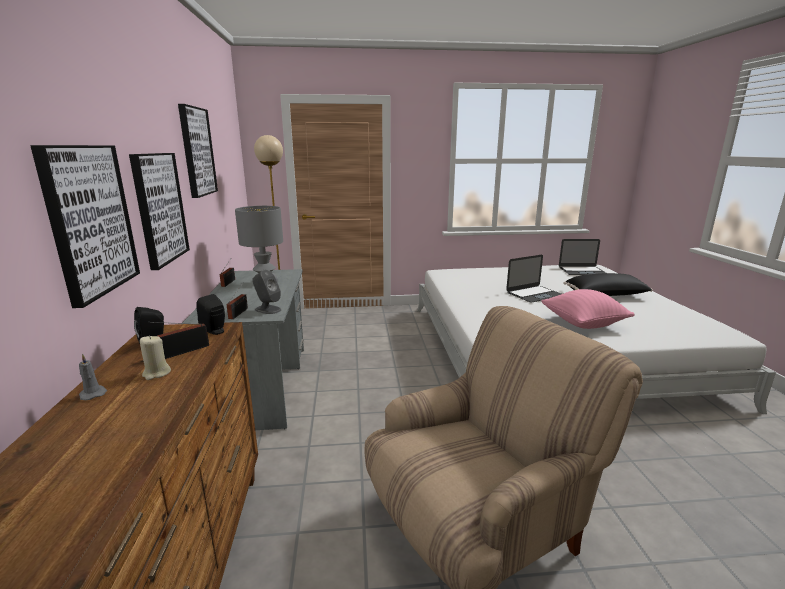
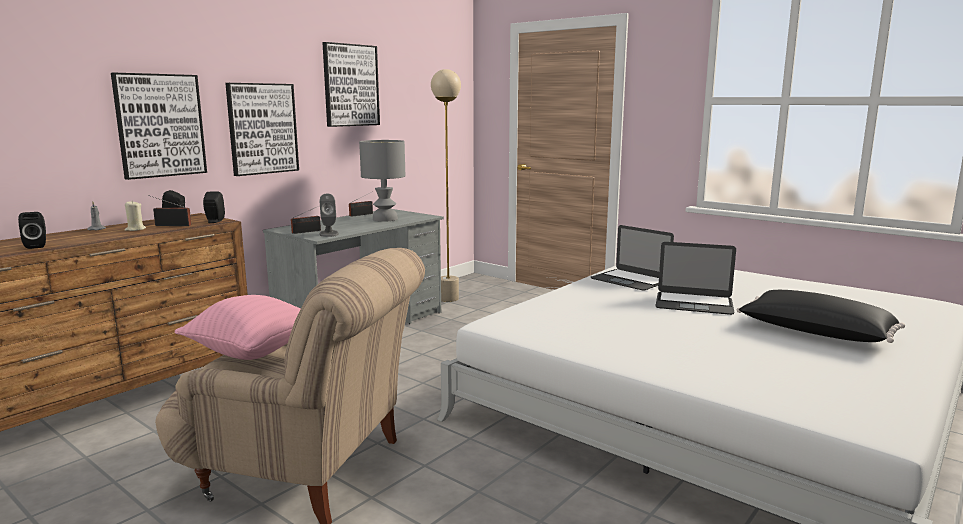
camera: 45 degrees right, 5 degrees down
(107, 458) = (37, 246): none -> black speaker
(582, 271) = (877, 302): laptop -> laptop (630, 280)
(583, 324) = (660, 343): pink pillow -> pink pillow (253, 351)

